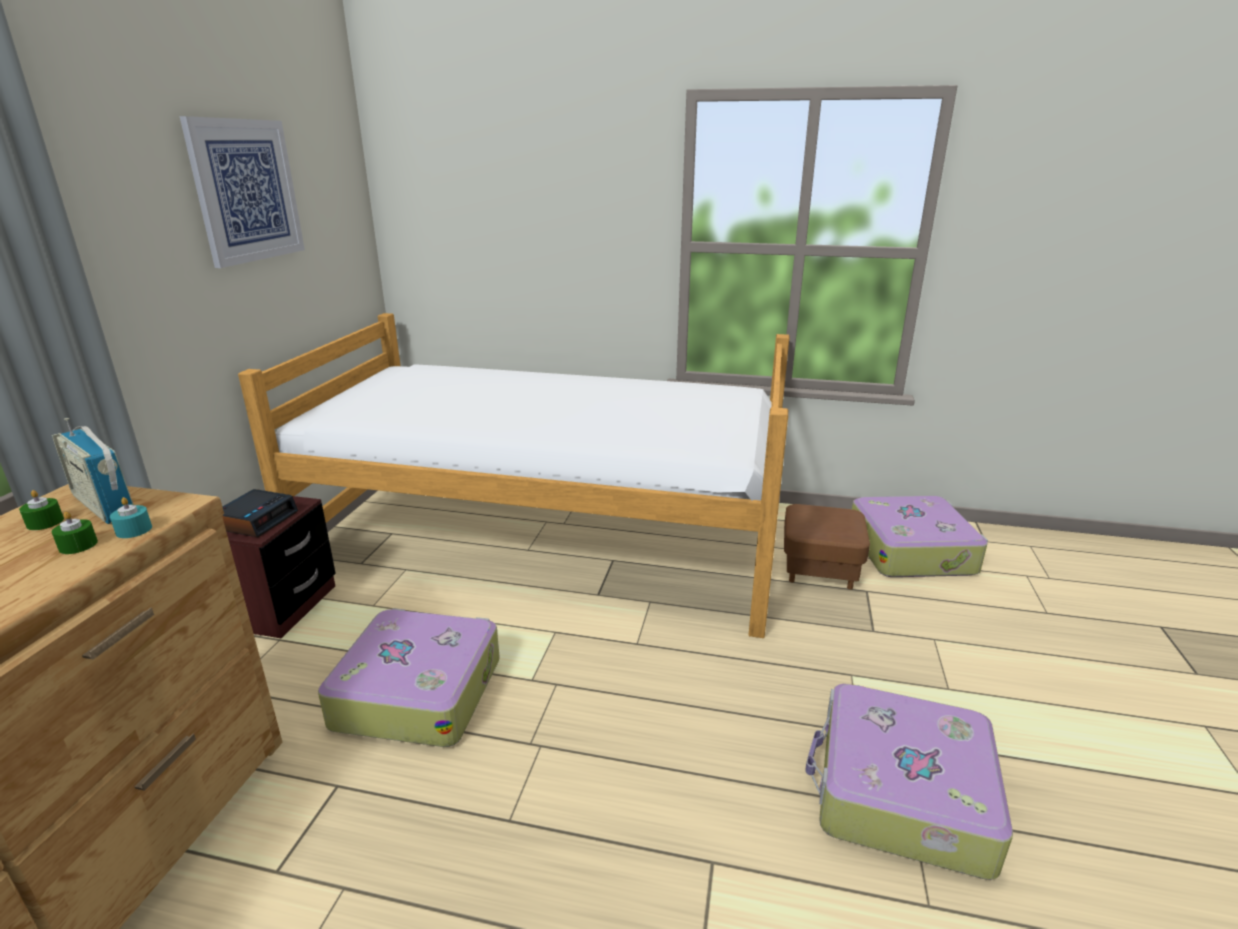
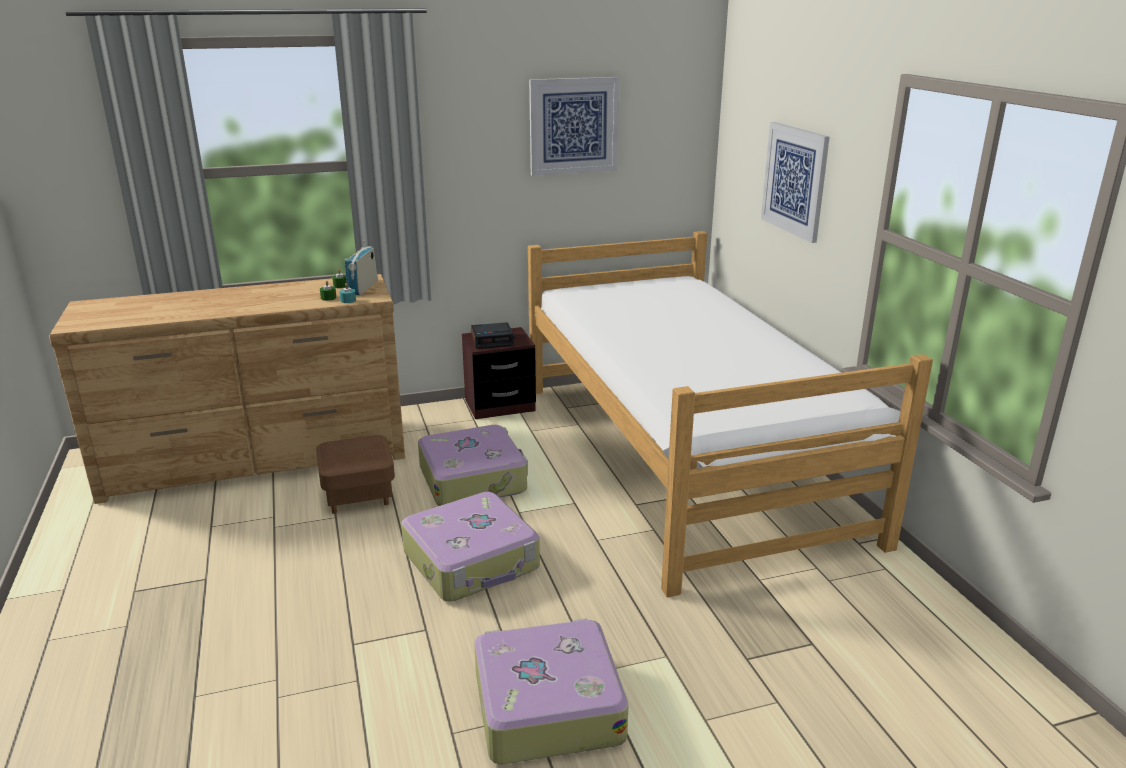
camera: 60 degrees right, 0 degrees up
(537, 223) = (794, 180): none -> picture
(820, 569) = (815, 606): brown ottoman -> brown ottoman (358, 495)
(911, 550) = (940, 664): suitcase -> suitcase (472, 561)

